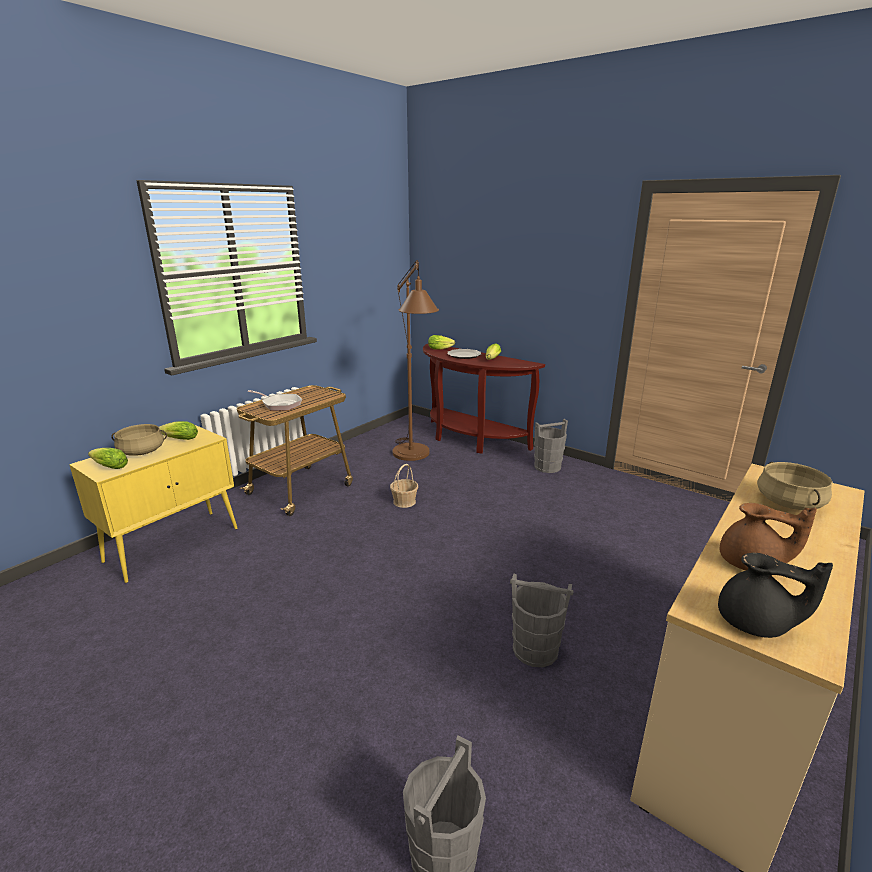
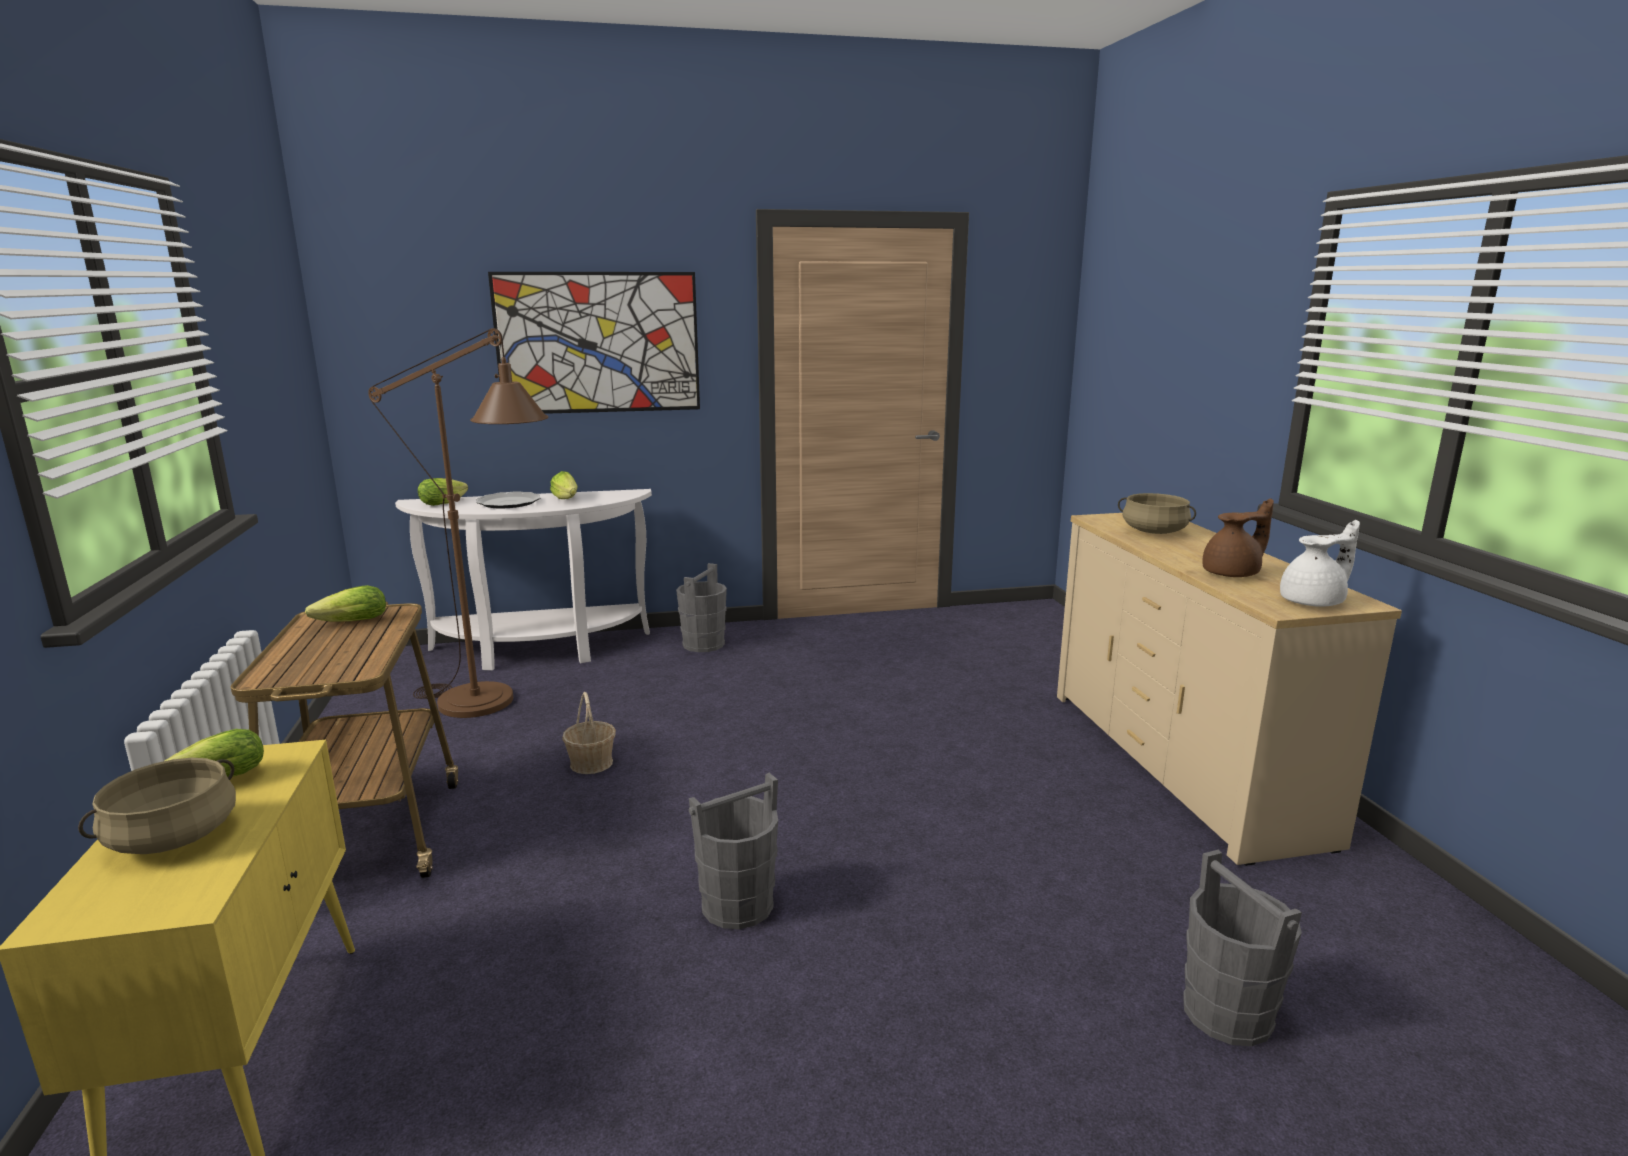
camera: 50 degrees left, 5 degrees down
(108, 467) = (158, 893): lettuce -> lettuce (348, 623)
(279, 404) = (320, 655): frying pan -> none
(470, 439) = (539, 651): brown console table -> white console table
(531, 269) = (598, 343): none -> picture
(534, 649) = (1003, 816): grey bucket -> grey bucket (736, 905)
(755, 624) = (1314, 602): black teapot -> white teapot

